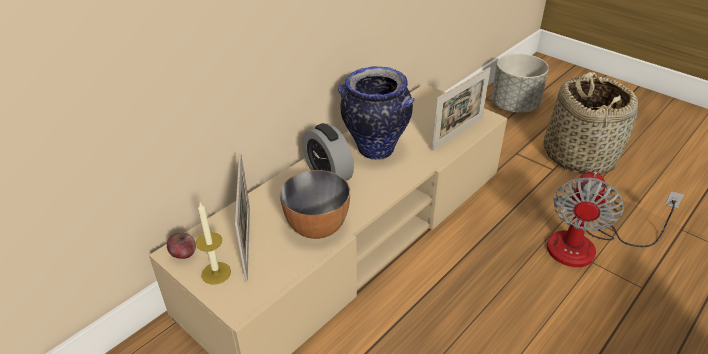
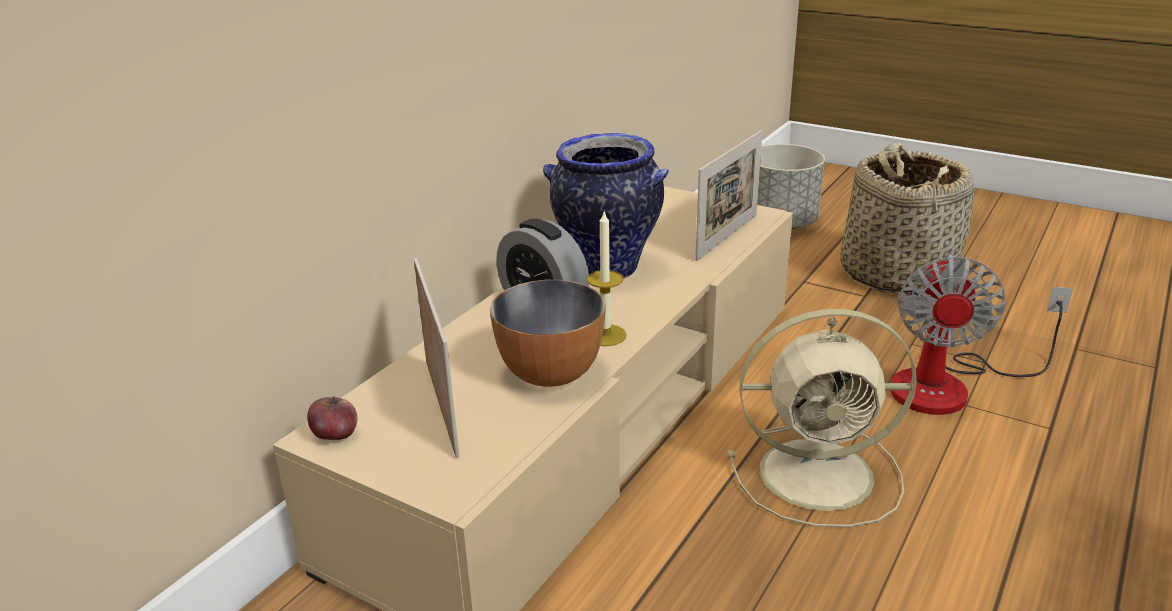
camera: 10 degrees left, 10 degrees down
(216, 273) = (401, 453): candle -> candle (605, 335)
(484, 298) = (821, 474): none -> beige fan

